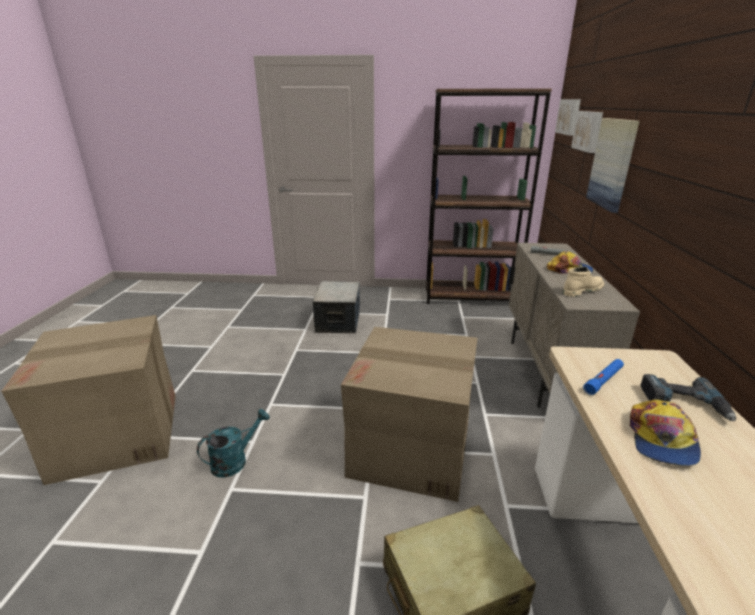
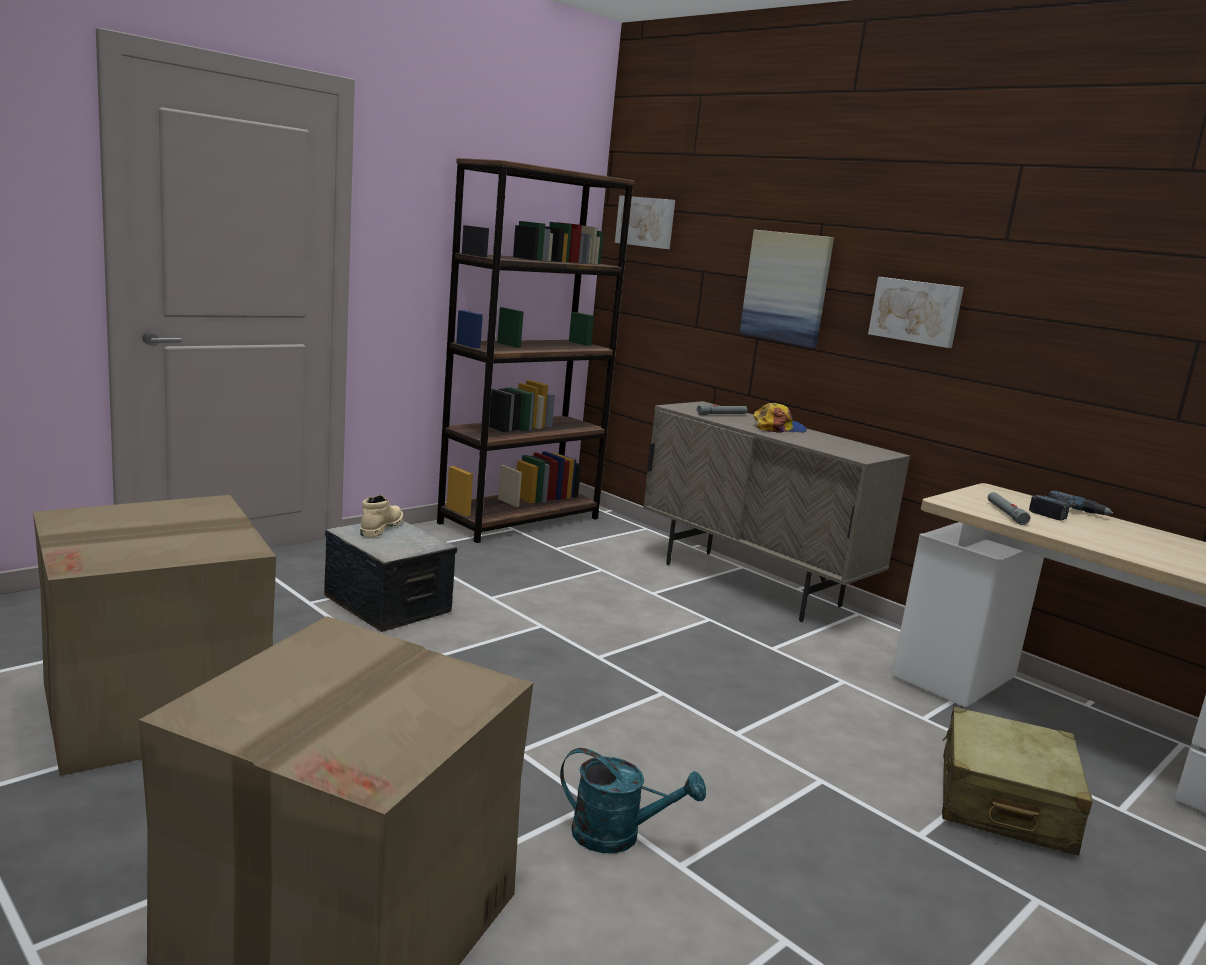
camera: 50 degrees left, 10 degrees down
(235, 460) = (618, 836): turquoise watering can -> turquoise watering can turned 105 degrees clockwise
(412, 449) = (775, 713): cardboard box -> cardboard box (158, 706)
(581, 290) = (835, 445): beige boot -> beige boot (380, 527)
(588, 131) = (711, 244): picture -> picture (916, 311)
(603, 380) = (1005, 513): blue flashlight -> grey flashlight
(661, 440) = (1108, 538): cap -> none

